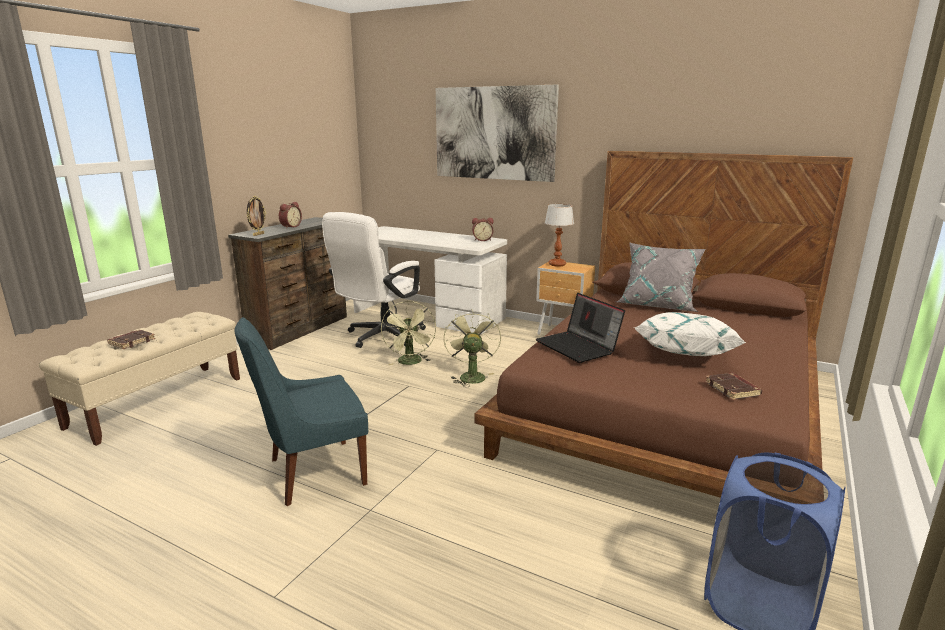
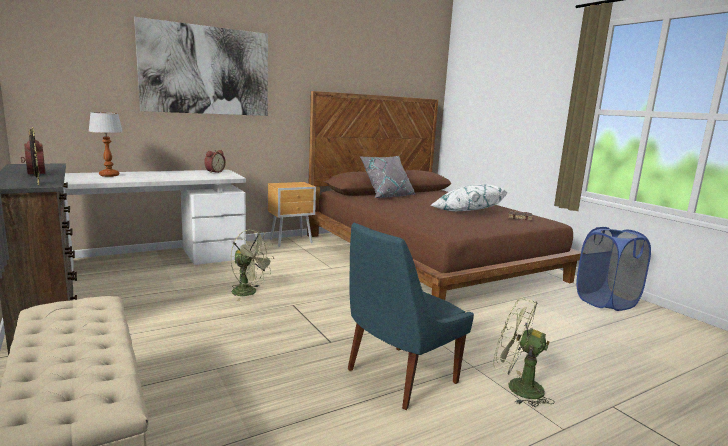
camera: 60 degrees left, 5 degrees down
(132, 342) = (83, 358): brown book -> none
(313, 473) = (398, 377): blue chair -> blue chair turned 45 degrees clockwise
(379, 337) = (166, 288): white office chair -> none
(471, 376) = (311, 282): green fan -> green fan (516, 387)
(557, 264) = (282, 184): table lamp -> table lamp (109, 175)
(578, 347) = (438, 219): laptop -> none

